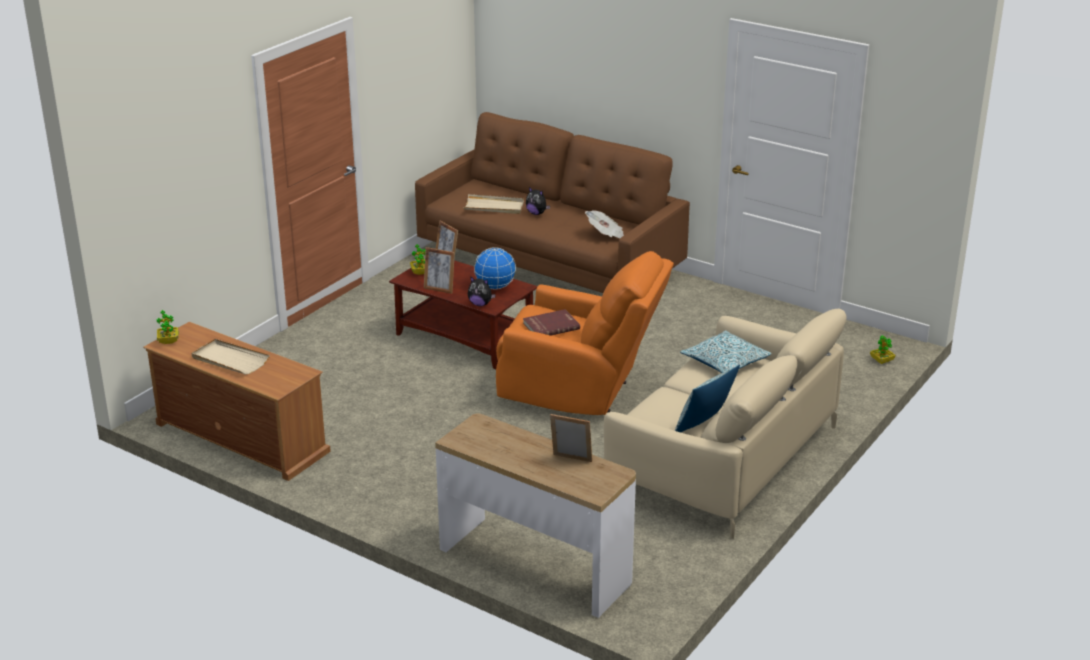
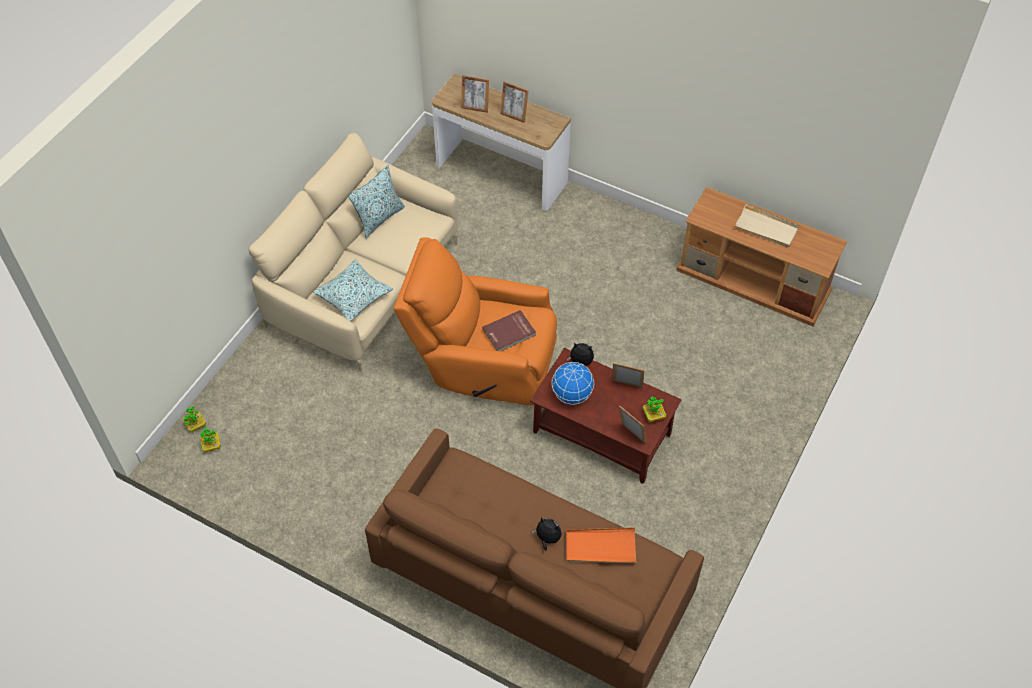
camera: 175 degrees right, 25 degrees up
(168, 341) = (829, 248): potted plant -> potted plant (211, 446)
(494, 207) = (600, 547): beige tray -> orange tray
(516, 448) = (514, 116): none -> picture frame
(606, 235) = (463, 489): newspaper -> none

